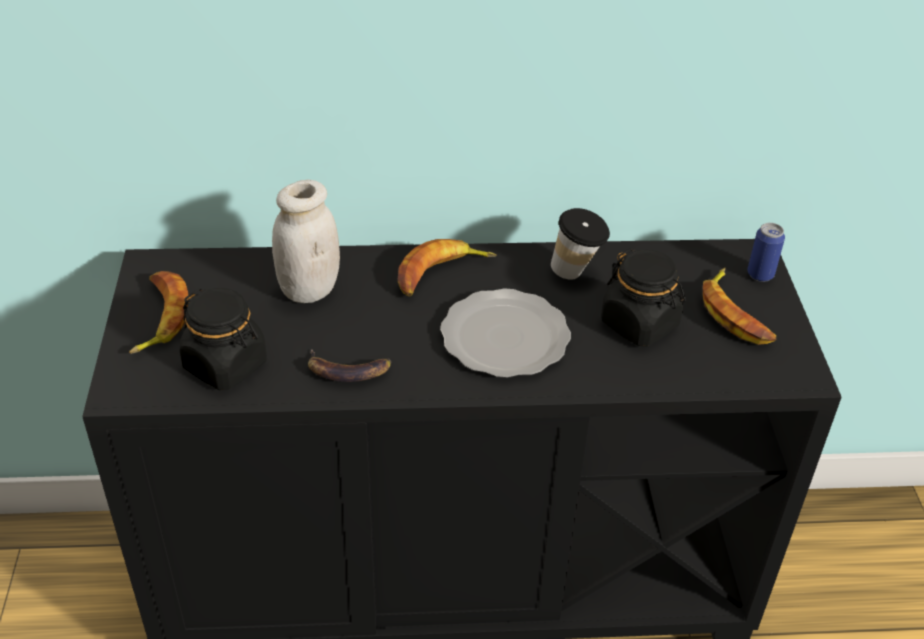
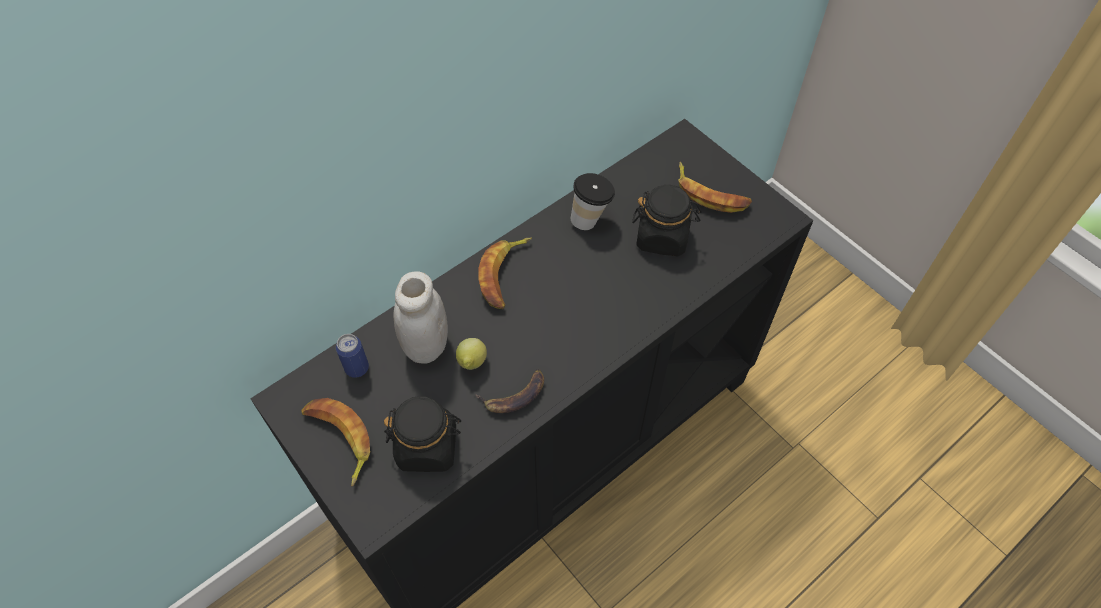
camera: 35 degrees left, 15 degrees up
(335, 325) = (472, 363): none -> lemon
(505, 336) = (590, 299): plate -> none
(760, 274) = (700, 153): can -> can (357, 368)

